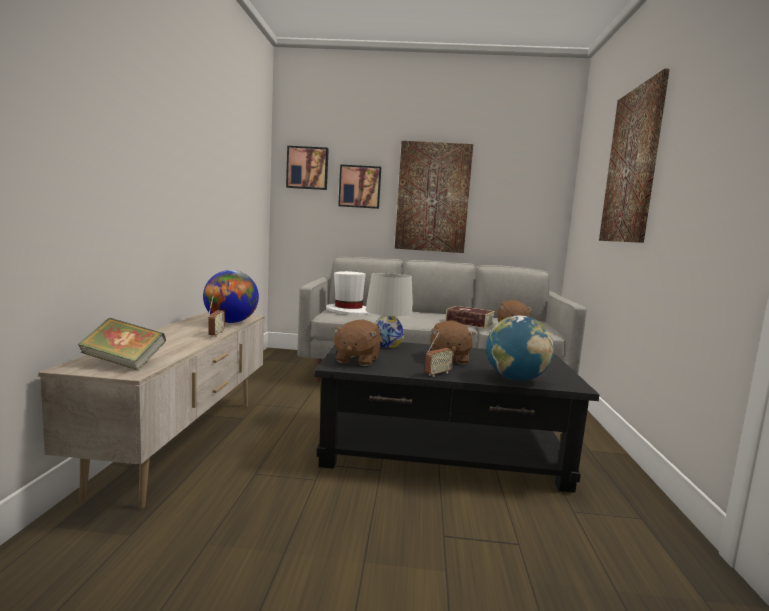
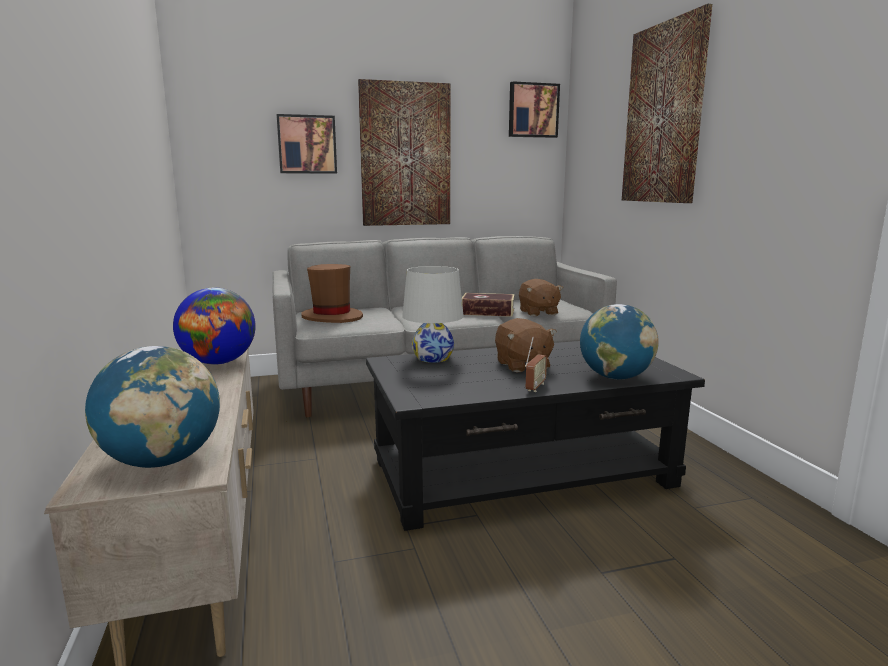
camera: 20 degrees left, 5 degrees up
(124, 363) = (162, 461): book -> globe
(216, 334) = (226, 386): radio -> none
(307, 168) = (227, 120): picture -> picture (533, 110)
(348, 311) = (332, 317): white hat -> brown hat
(356, 360) = (426, 387): brown plush toy -> none

